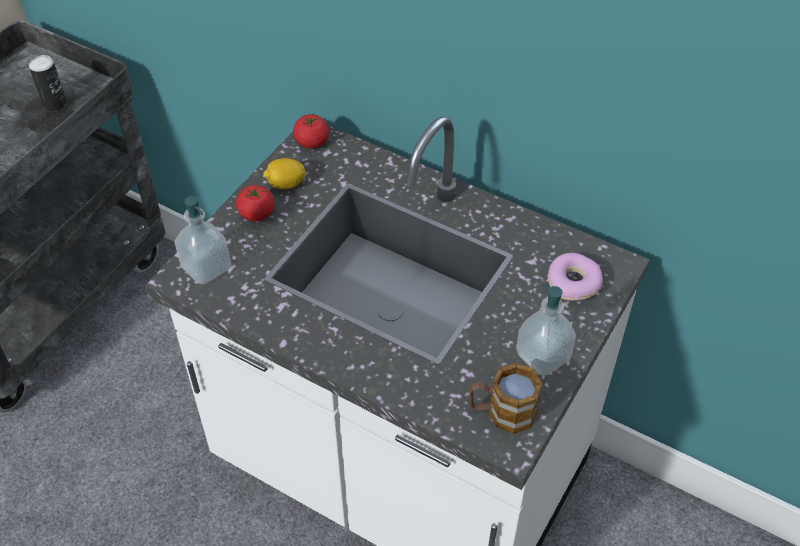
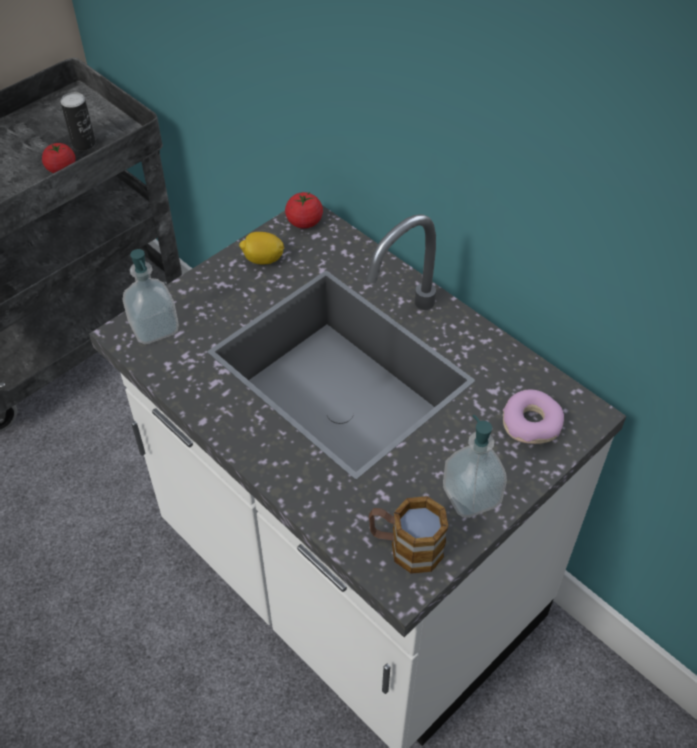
camera: 15 degrees right, 0 degrees up
(256, 214) = (223, 284): tomato -> tomato (61, 169)

